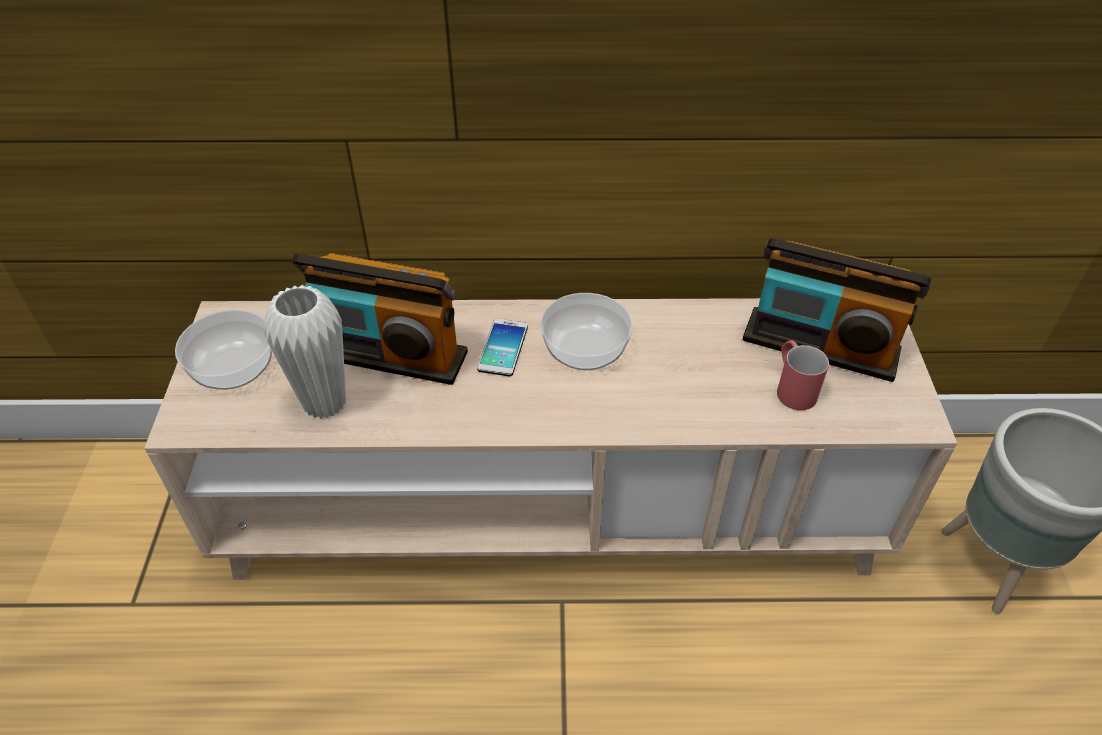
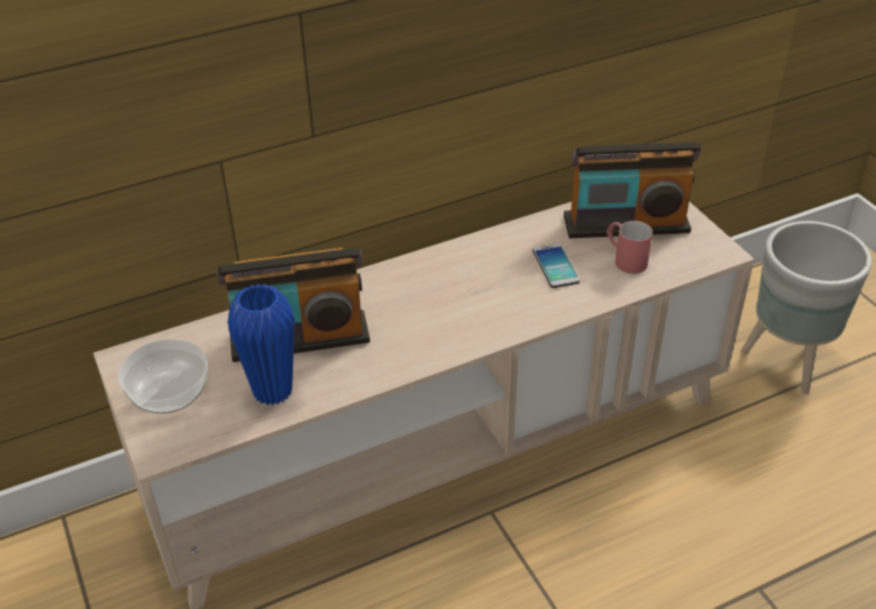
camera: 25 degrees left, 5 degrees down
(324, 403) = (273, 391): white vase -> blue vase
(503, 348) = (390, 302): phone -> phone (555, 266)
(586, 348) = (456, 281): bowl -> none

